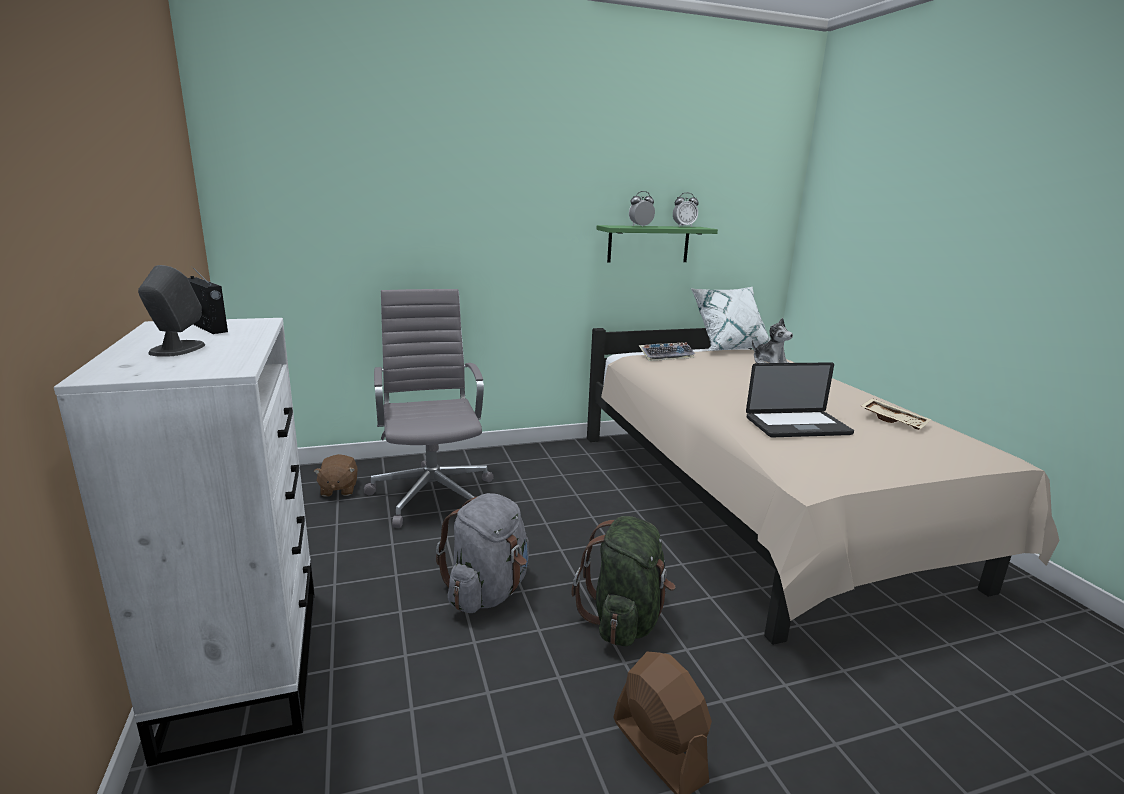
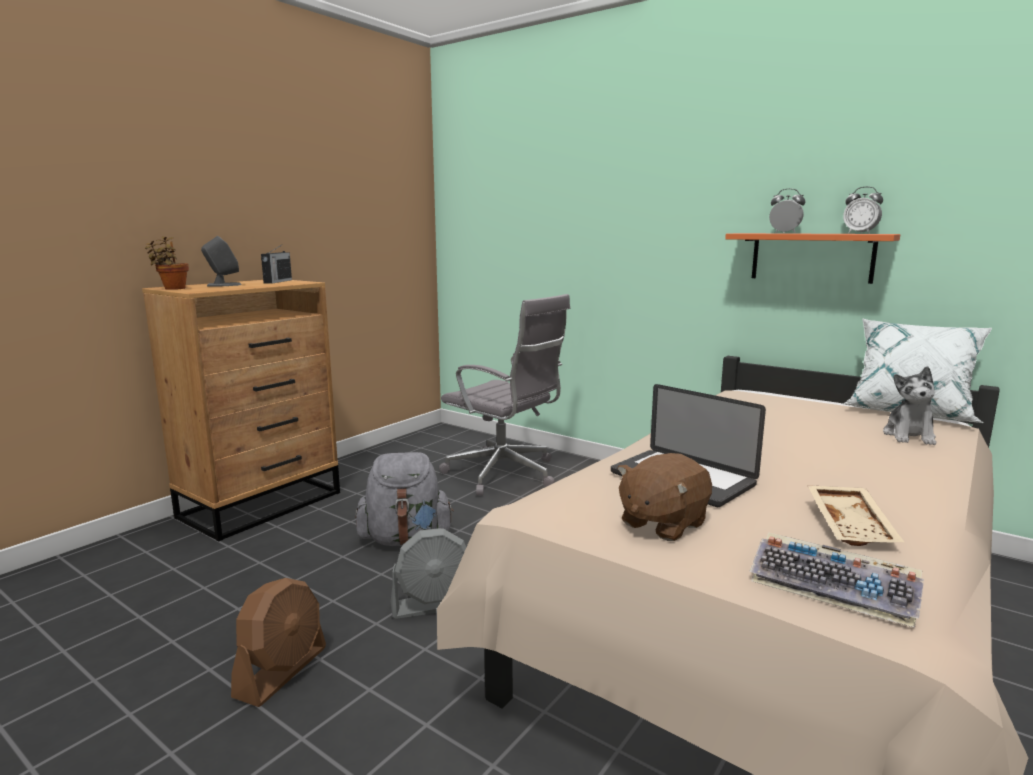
camera: 55 degrees right, 5 degrees down
(147, 374) = (172, 288): none -> potted plant
(246, 663) = (262, 504): white dresser -> brown dresser
(338, 489) = (461, 450): brown plush toy -> brown plush toy (662, 523)
(432, 493) = (505, 474): grey office chair -> grey office chair turned 90 degrees clockwise
(624, 620) = (434, 605): green backpack -> grey fan
(648, 244) = (811, 257): green shelf -> orange shelf
(666, 356) = (776, 399): keyboard -> keyboard (835, 588)

